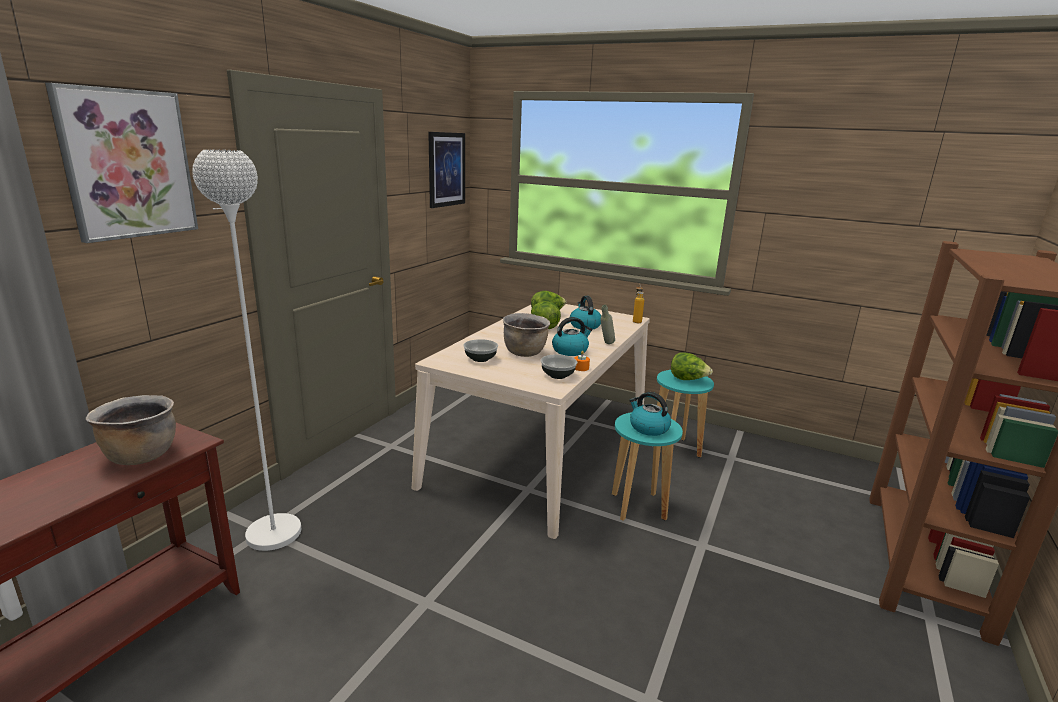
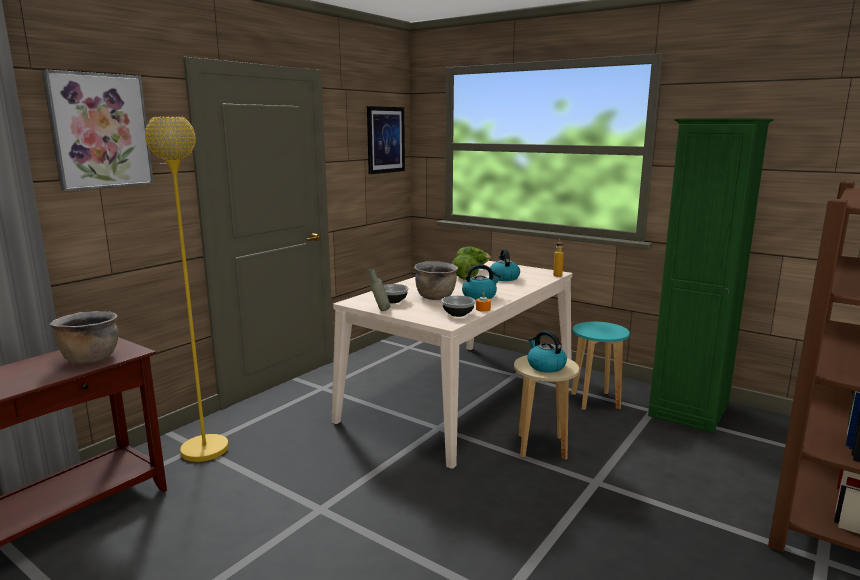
camera: 10 degrees right, 5 degrees down
(273, 534) = (204, 450): white floor lamp -> yellow floor lamp
(606, 344) = (517, 292): grey bottle -> grey bottle (380, 311)
(638, 507) = (542, 447): turquoise stool -> beige stool
(688, 379) = (603, 330): lettuce -> none
(765, 456) = (689, 411): none -> green cabinet

